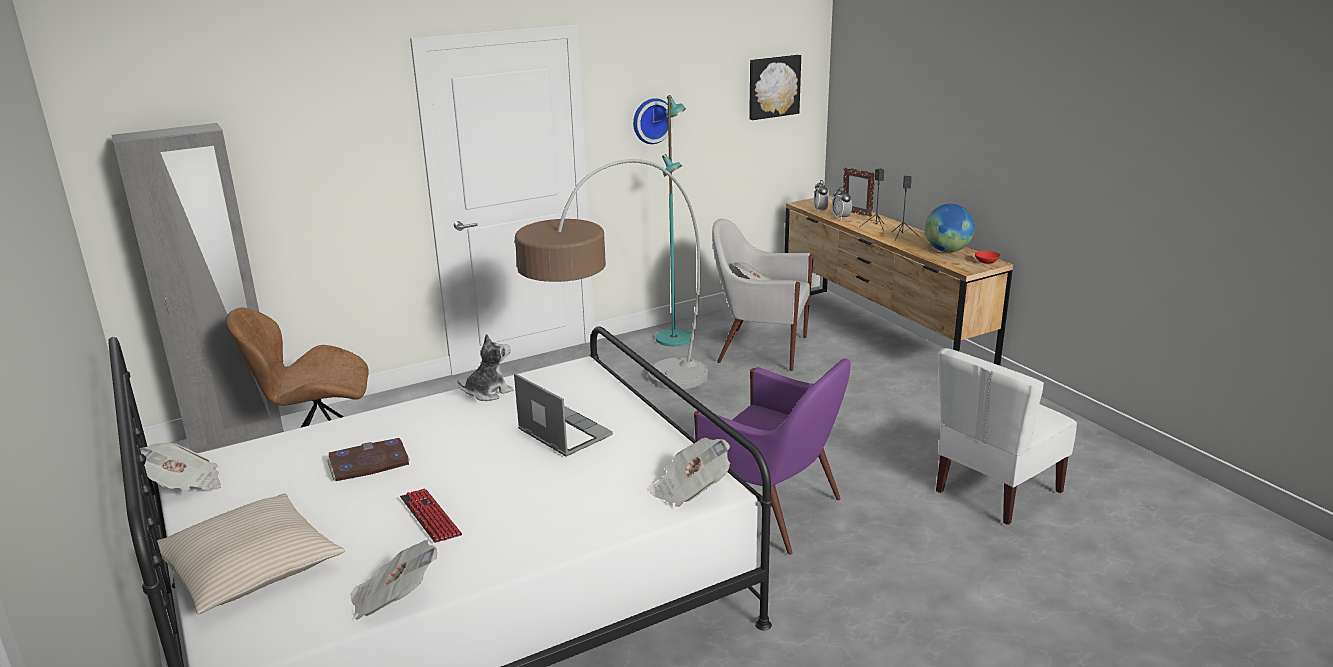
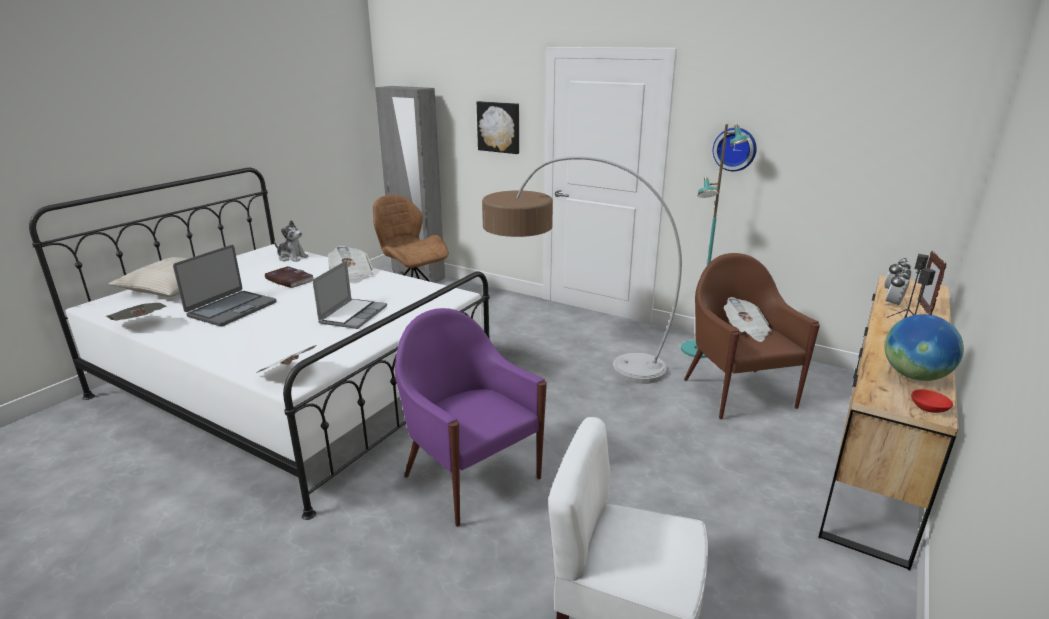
camera: 60 degrees right, 0 degrees up
(184, 485) = (252, 254): newspaper -> newspaper (352, 276)
(430, 517) = (231, 309): keyboard -> laptop
(488, 392) = (397, 281): plush toy -> plush toy (292, 257)
(760, 349) = (737, 392): white armchair -> brown armchair
(773, 86) = (898, 143): picture -> picture (499, 127)
(774, 512) = (471, 475): purple armchair -> purple armchair turned 135 degrees clockwise

